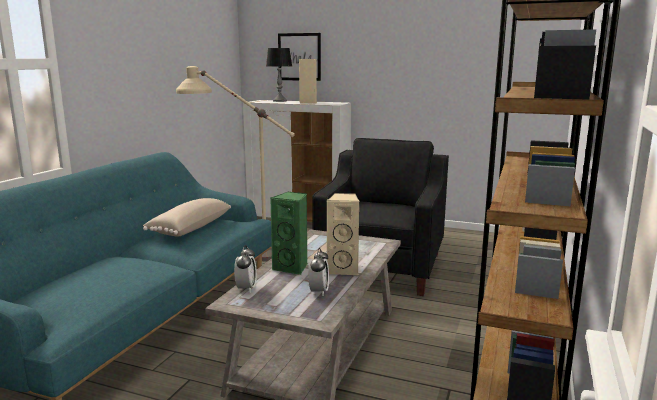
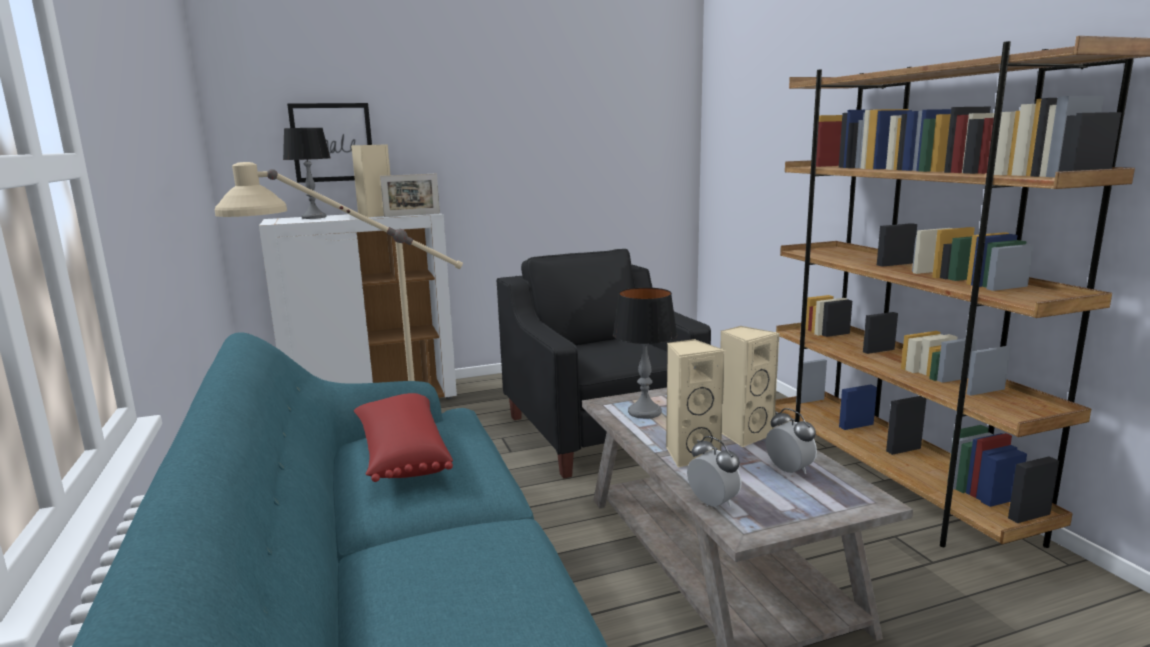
camera: 40 degrees left, 0 degrees up
(189, 228) = (401, 455): beige pillow -> red pillow
(292, 267) = (690, 455): green speaker -> beige speaker
(323, 104) = (412, 215): none -> picture frame
(323, 243) = (644, 412): none -> table lamp

